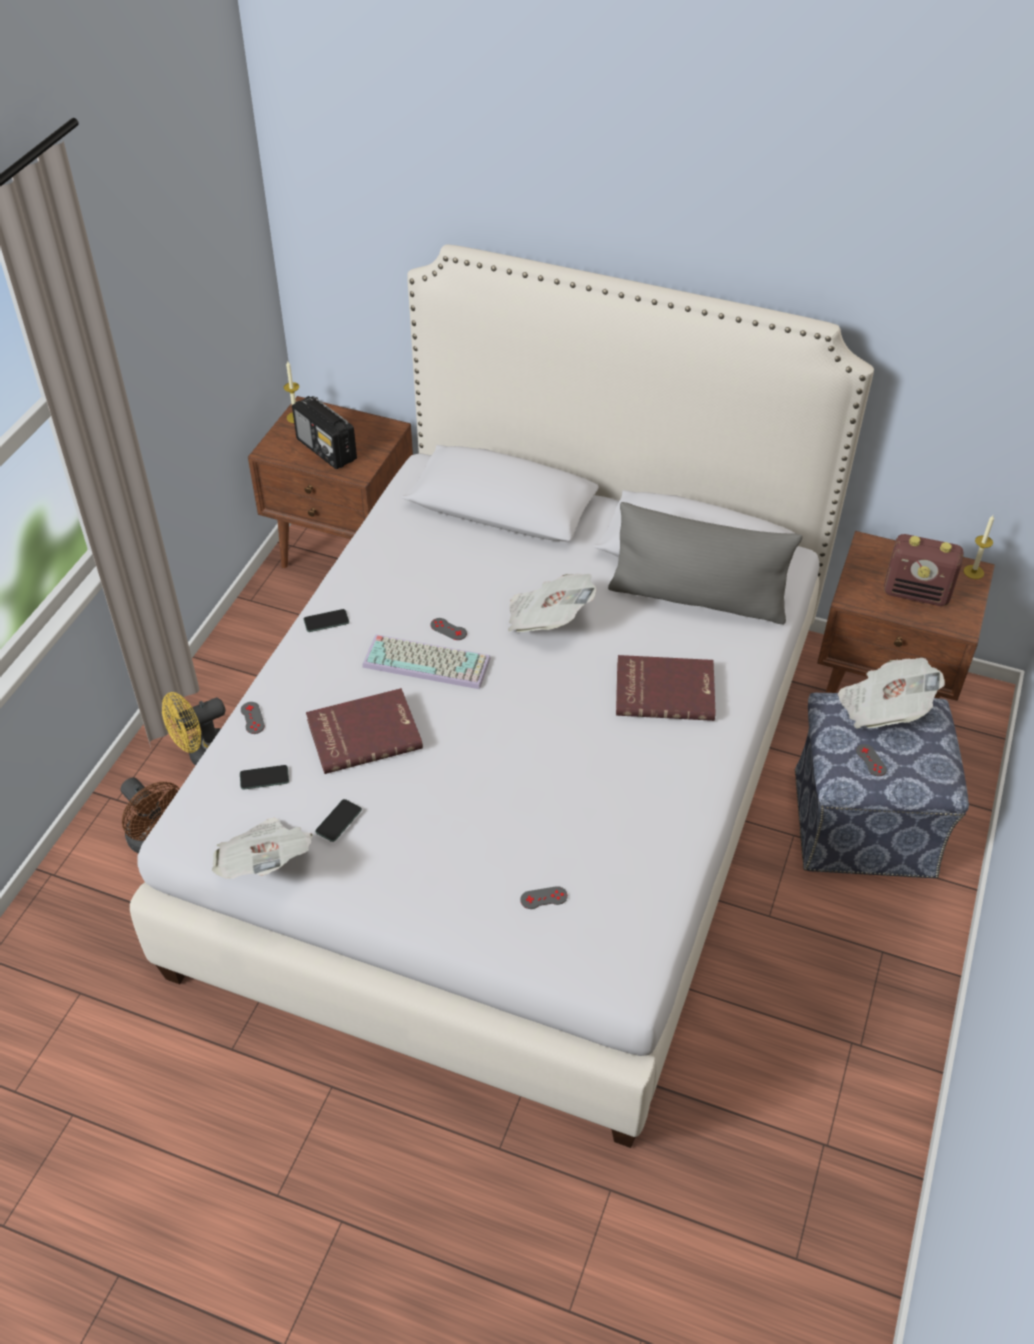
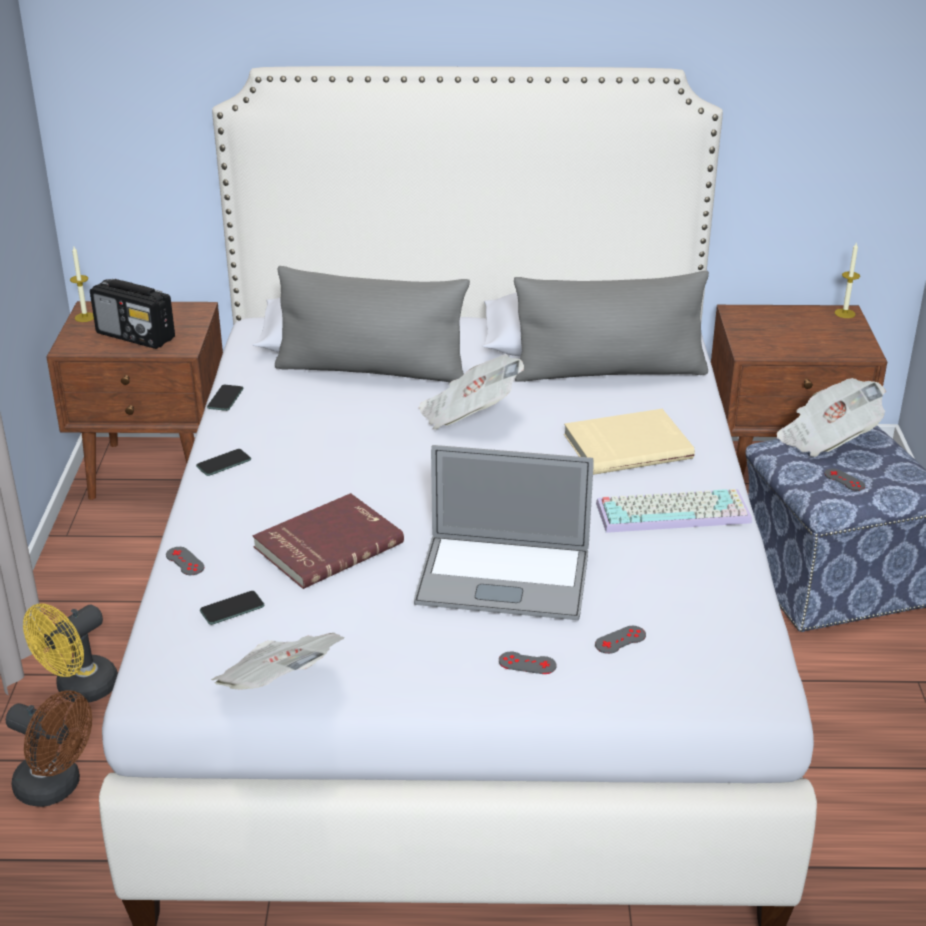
camera: 20 degrees left, 15 degrees down
(338, 821) = (345, 626): phone -> phone (225, 398)
(428, 661) = (362, 472): keyboard -> keyboard (674, 511)
(448, 629) = (367, 443): grey game controller -> grey game controller (527, 663)
(484, 807) = (503, 578): none -> laptop
(493, 545) = (372, 370): none -> grey pillow
(664, 690) = (626, 445): red book -> beige book
(916, 594) = (806, 337): radio -> none

